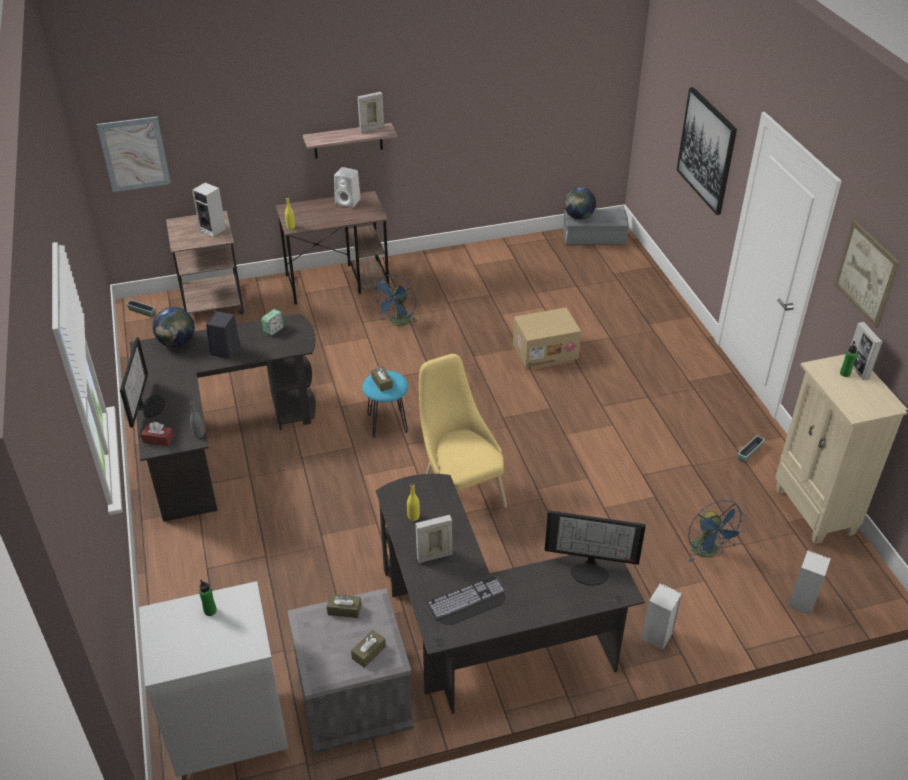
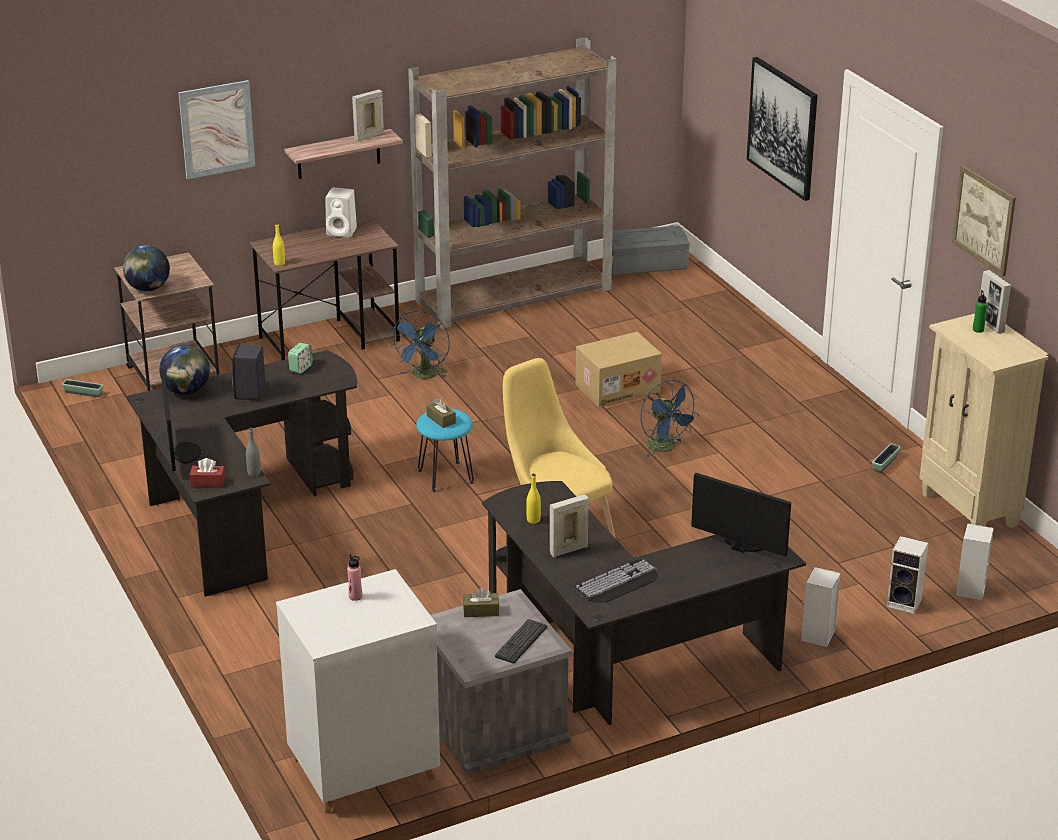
camera: 10 degrees left, 10 degrees down
(134, 154) = (82, 183): picture -> picture (217, 129)
(210, 611) = (355, 596): green bottle -> pink bottle
(213, 230) = (182, 273): speaker -> speaker (905, 603)
(368, 652) = (521, 642): brown tissue box -> keyboard
(486, 256) = (514, 295): none -> brown bookcase
(578, 217) = (624, 238): globe -> globe (148, 288)
(590, 570) = (742, 544): monitor -> monitor turned 150 degrees counterclockwise
(708, 552) = (858, 558): blue fan -> blue fan (666, 448)

